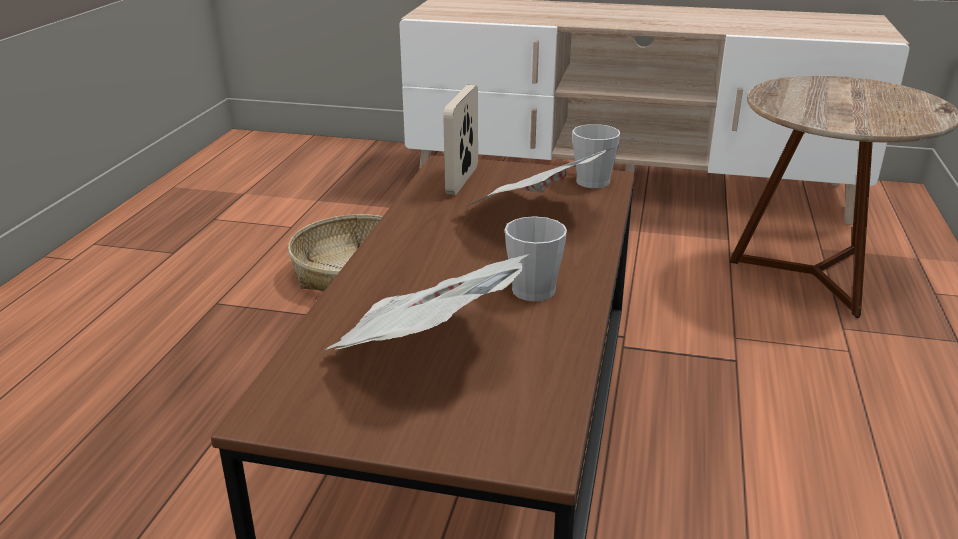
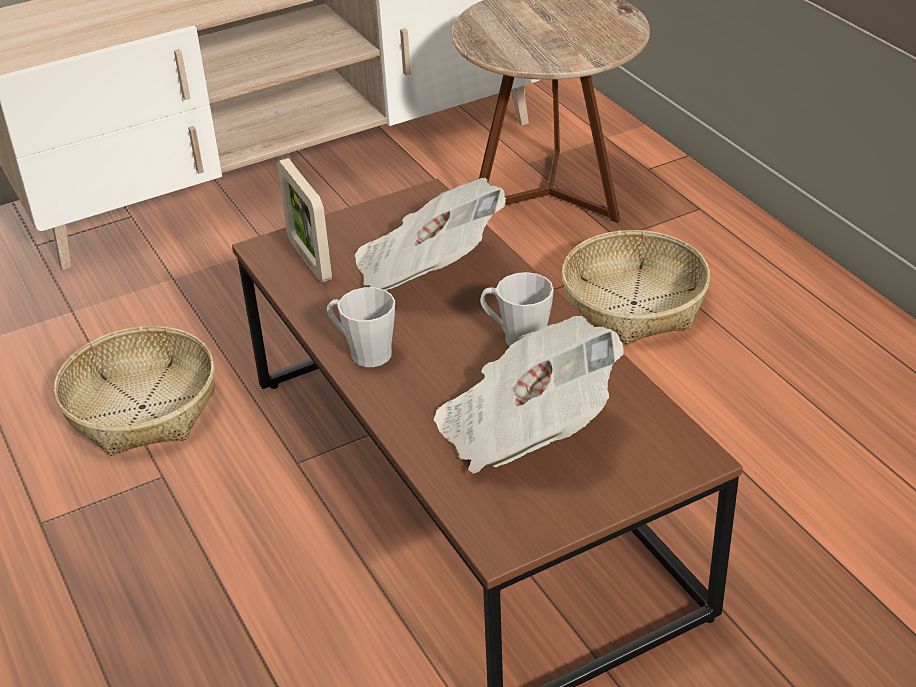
camera: 40 degrees left, 10 degrees up
(589, 179) = (414, 205): grey mug -> grey mug (364, 352)
(801, 381) = (634, 303): none -> basket

